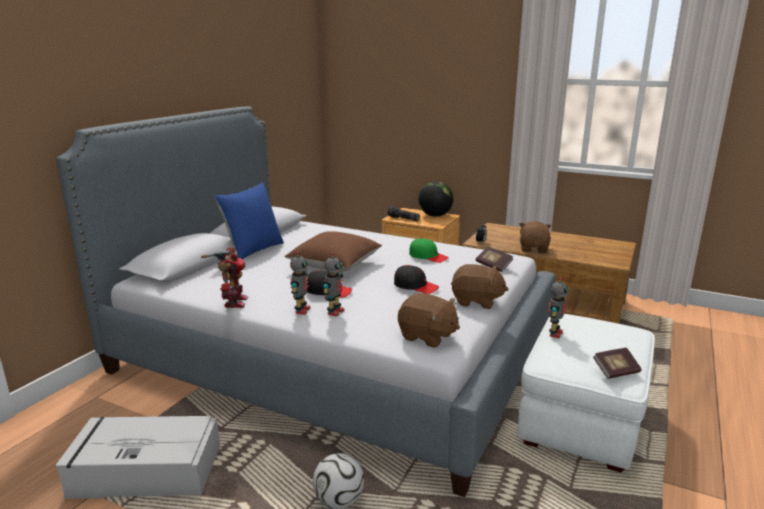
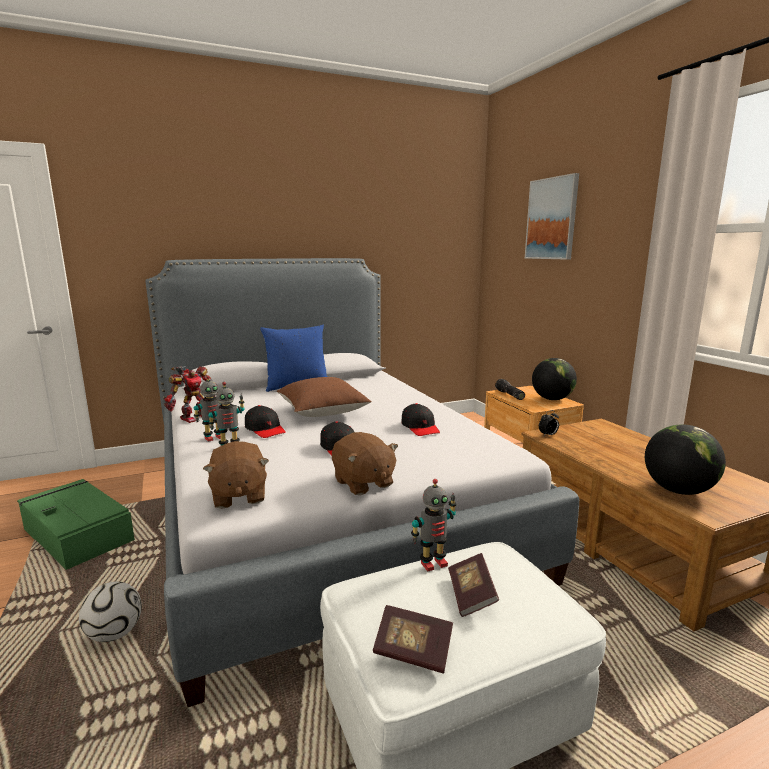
camera: 40 degrees right, 5 degrees down
(144, 471) = (77, 534): grey storage box -> green storage box
(411, 63) = (552, 219): none -> picture
(428, 257) = (420, 427): green cap -> black cap
(493, 265) = (468, 455): book -> book (471, 595)
(534, 249) = (605, 460): brown plush toy -> none
(589, 255) = (678, 490): none -> globe

